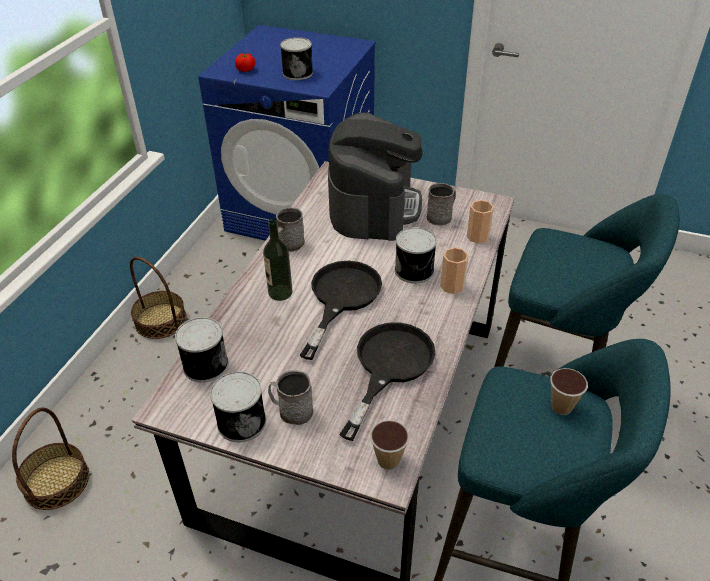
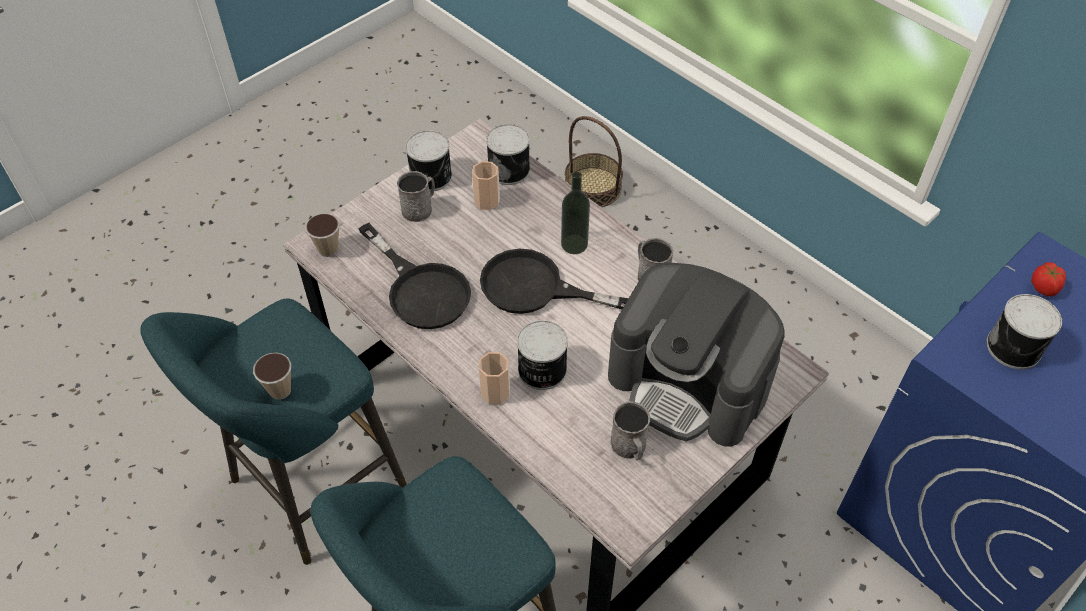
camera: 115 degrees right, 10 degrees up
(161, 320) = (776, 294): basket -> none
(341, 298) = (536, 288): black frying pan -> black frying pan turned 150 degrees clockwise
(478, 236) = (566, 466): cup -> cup (487, 201)

